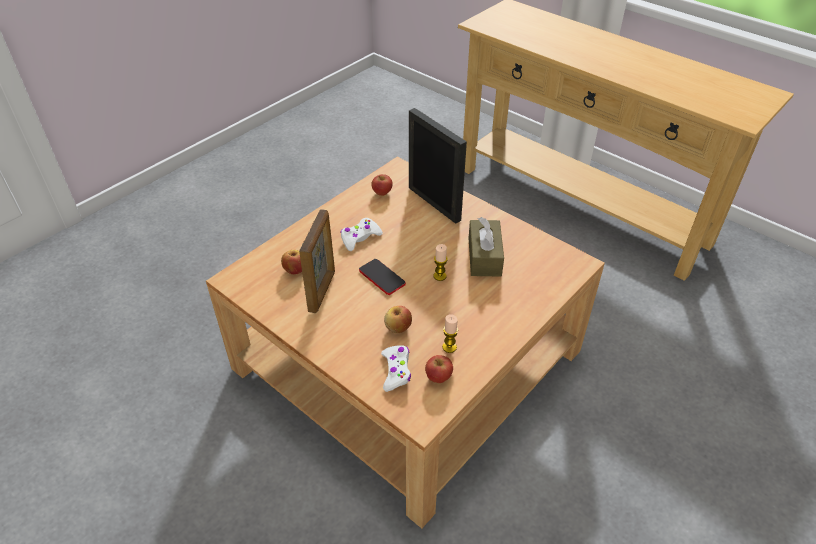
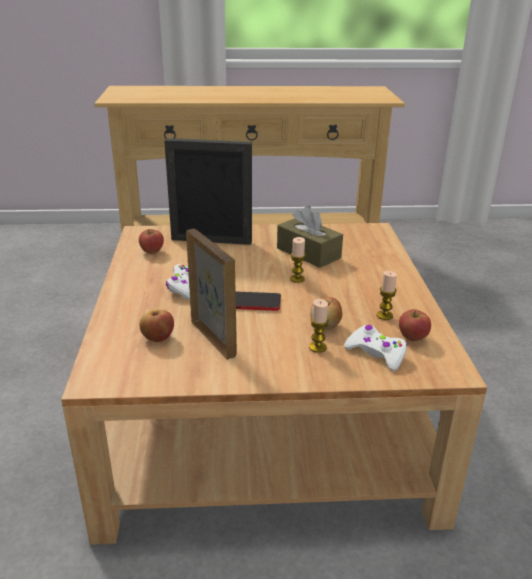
camera: 45 degrees left, 15 degrees down
(368, 340) = (317, 347): none -> candle

